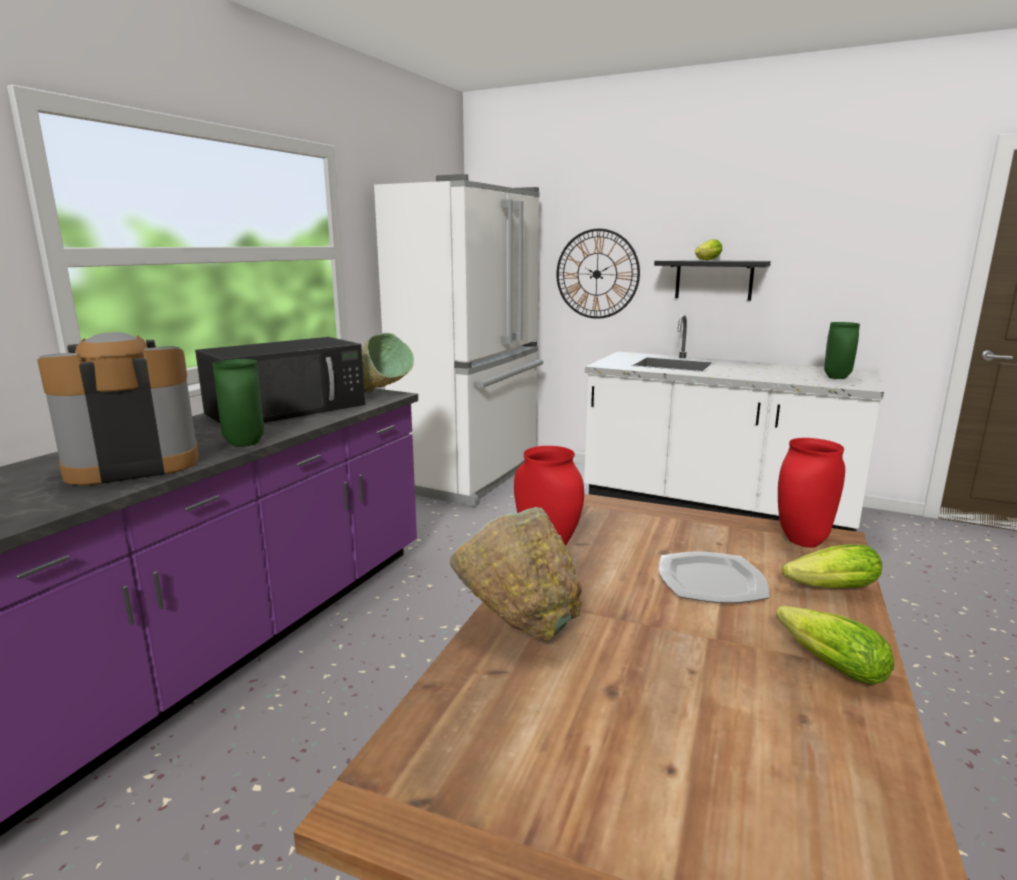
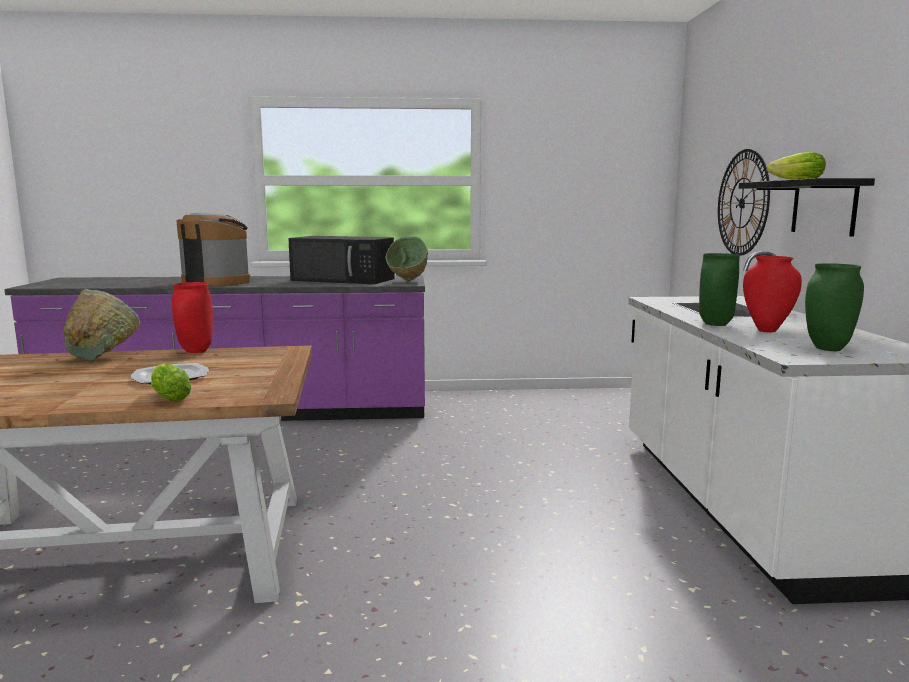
camera: 60 degrees right, 5 degrees down
(246, 444) = (264, 285): green vase -> green vase (716, 324)
(472, 476) = (596, 402): white fridge -> none
(801, 541) = (257, 389): red vase -> red vase (767, 330)
(825, 663) = (65, 399): lettuce -> none

